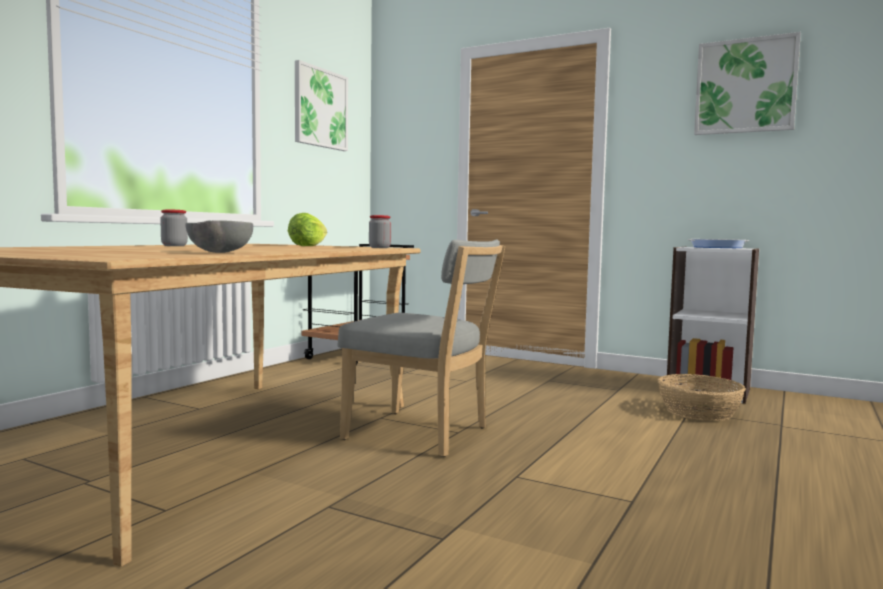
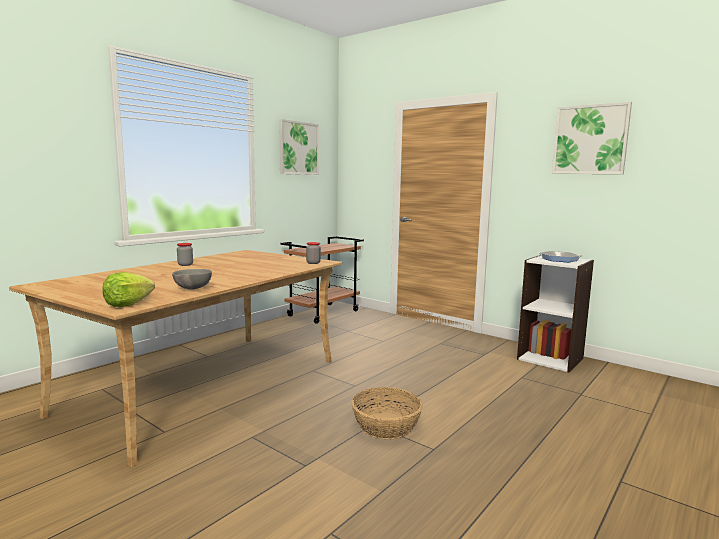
camera: 10 degrees right, 5 degrees up
(308, 246) = (271, 258): lettuce -> lettuce (128, 304)
(423, 434) = (332, 386): grey chair -> none
(699, 412) = (529, 378): basket -> basket (386, 425)

